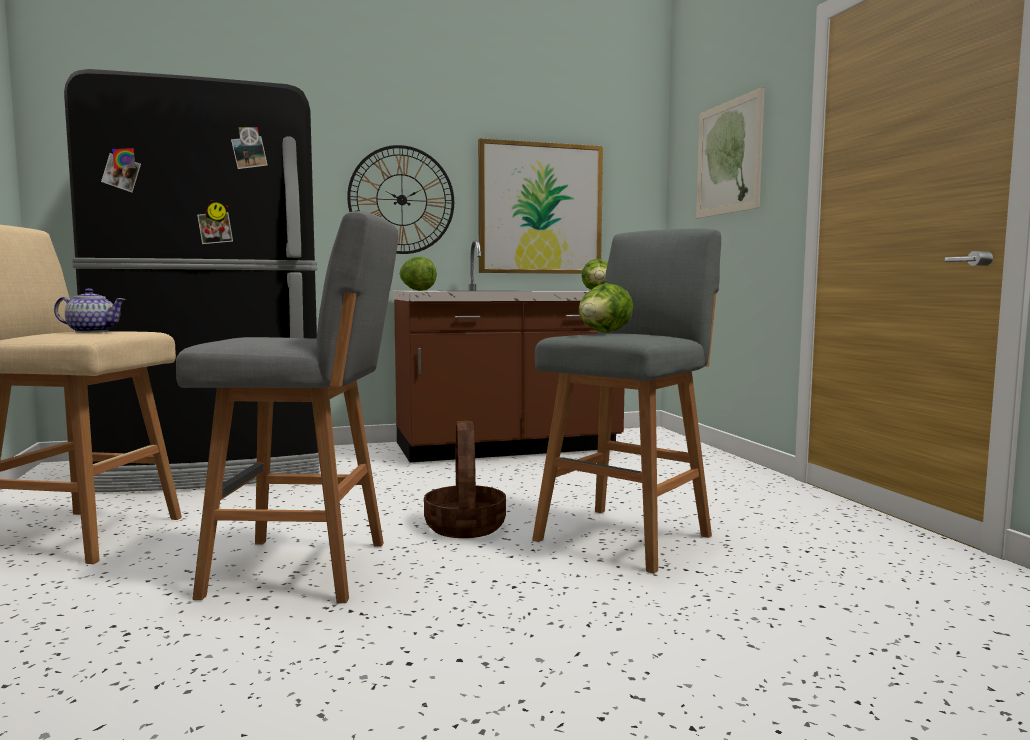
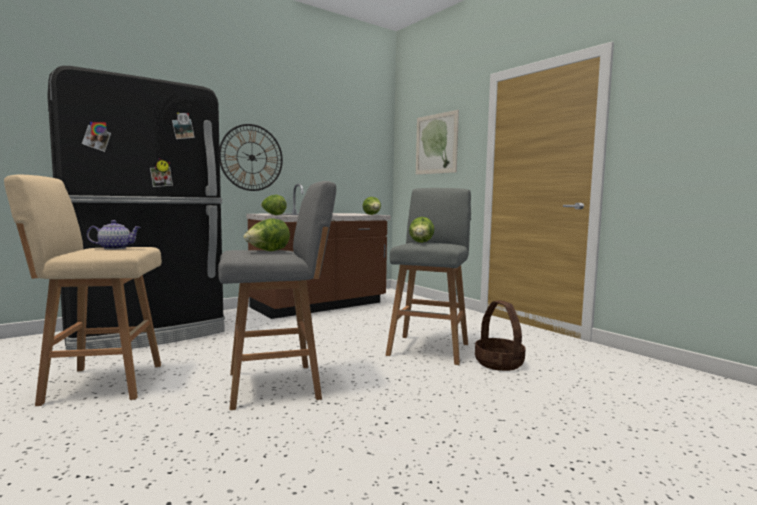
camera: 20 degrees left, 0 degrees up
(279, 338) = (267, 251): none -> lettuce
(466, 527) = (343, 352): basket -> basket (499, 363)
(540, 209) = (330, 165): picture -> none

